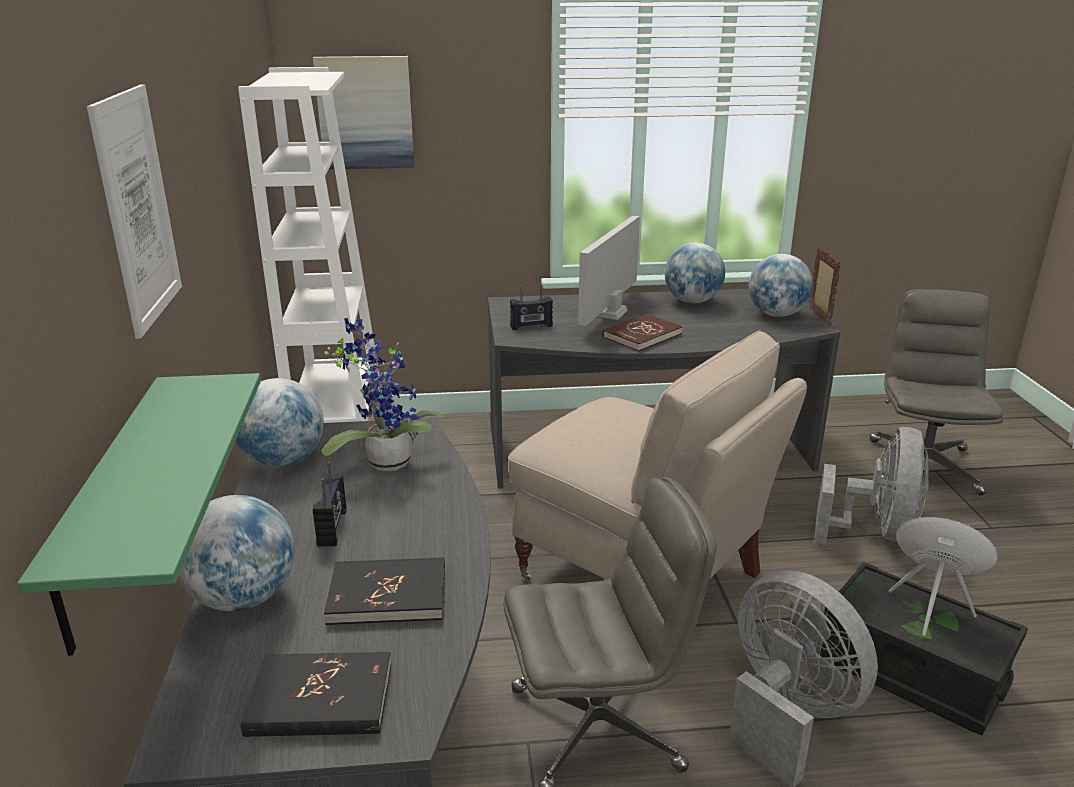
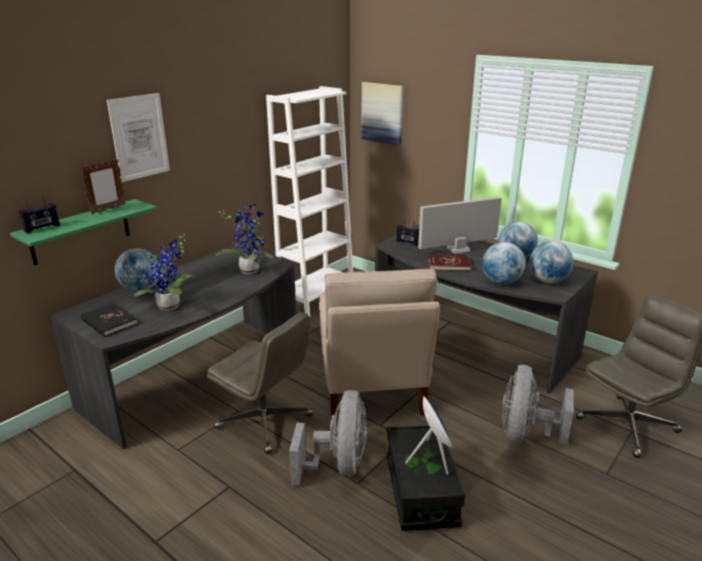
camera: 45 degrees right, 0 degrees up
(283, 461) = (222, 256): globe -> globe (501, 282)
(333, 528) = (195, 282): radio -> radio (42, 228)
(388, 595) = (171, 307): black book -> potted plant
(819, 317) = (571, 291): picture frame -> picture frame (108, 209)
(875, 531) = (525, 434): grey fan -> grey fan turned 135 degrees clockwise

